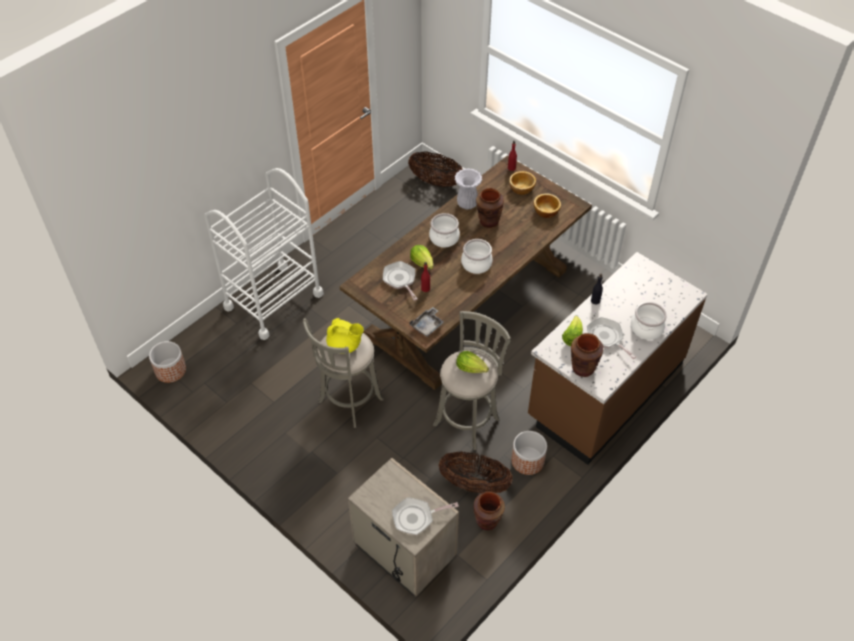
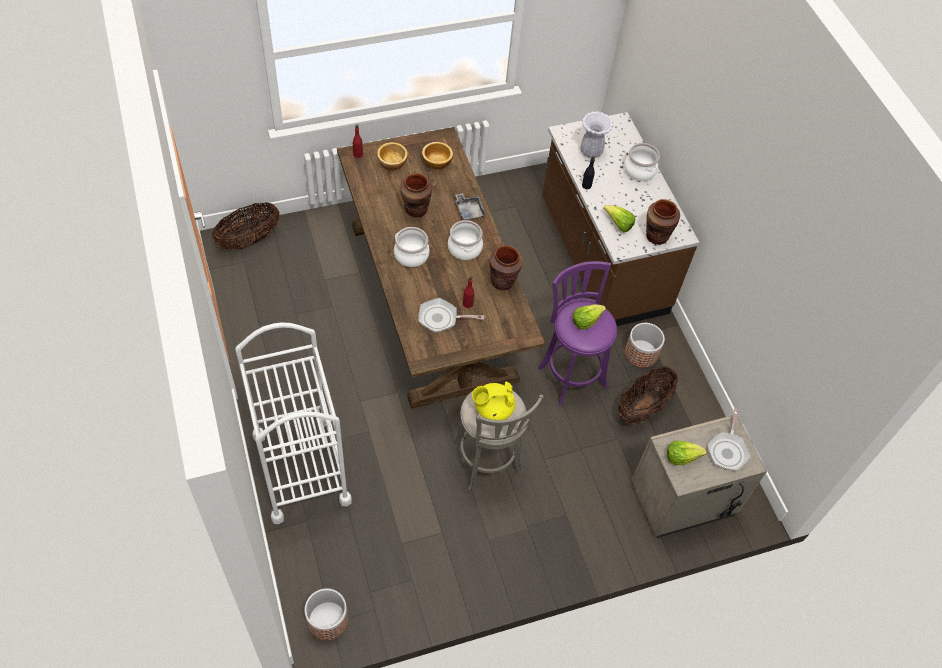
camera: 65 degrees left, 5 degrees up
(345, 346) = (492, 409): yellow teapot -> yellow teapot turned 150 degrees counterclockwise
(422, 262) = (431, 289): lettuce -> lettuce (682, 456)
(427, 325) = (516, 326): grey tray -> grey tray (469, 211)
(467, 204) = (379, 213): white vase -> white vase (590, 151)
(468, 420) = (570, 374): grey stool -> purple stool
(487, 521) = (686, 418): brown vase -> brown vase (502, 282)
(606, 338) = (633, 202): frying pan -> none

